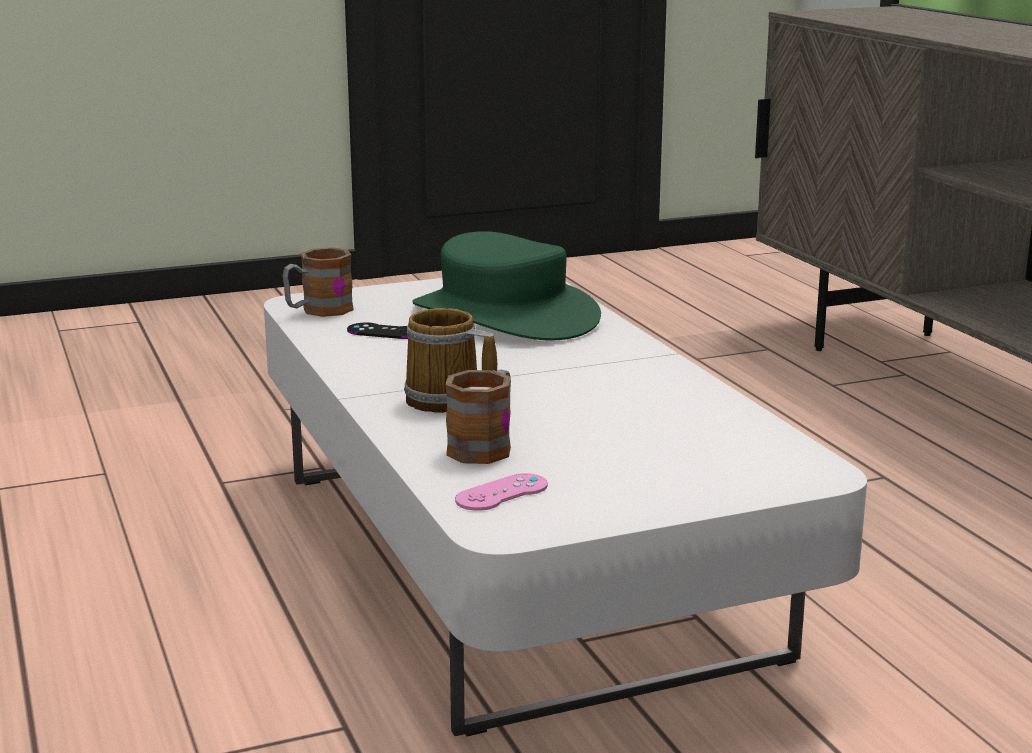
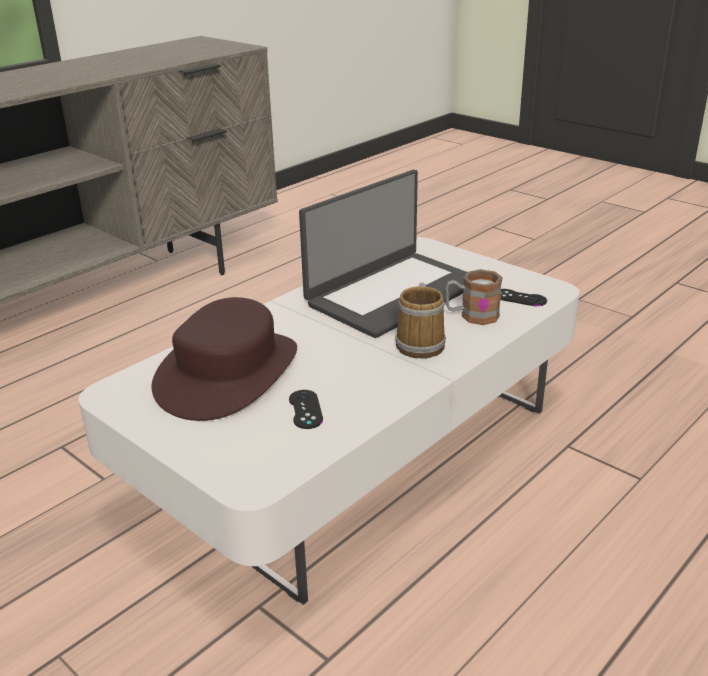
camera: 115 degrees left, 10 degrees up
(318, 311) = (272, 462): mug -> none
(502, 493) = (520, 298): pink game controller -> black game controller
(504, 315) = (228, 373): green hat -> brown hat
(621, 416) = (393, 293): none -> laptop

